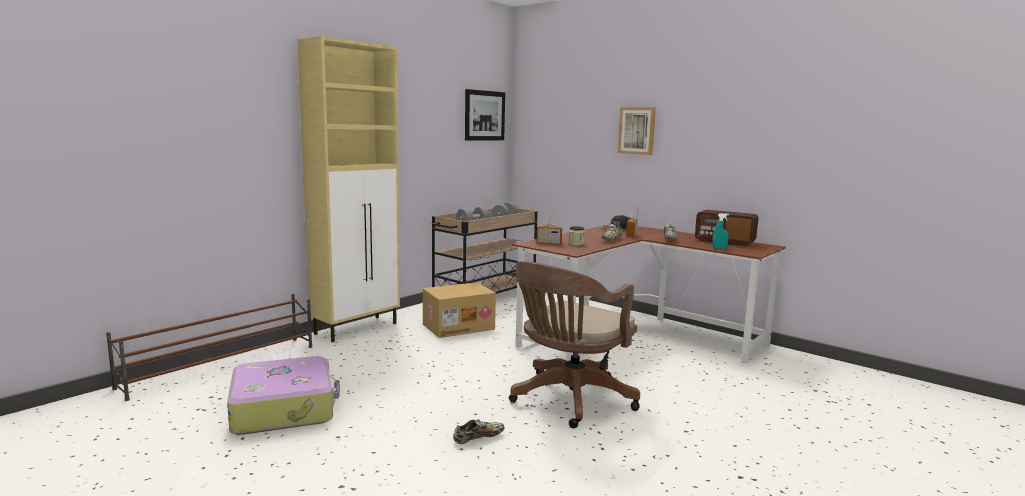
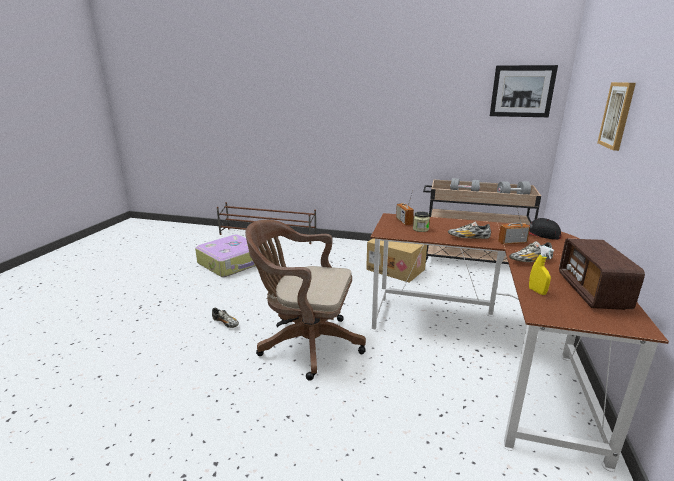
camera: 65 degrees right, 10 degrees up
(357, 328) = (351, 244): beige cabinet -> none
(719, 248) = (537, 291): turquoise spray bottle -> yellow spray bottle

